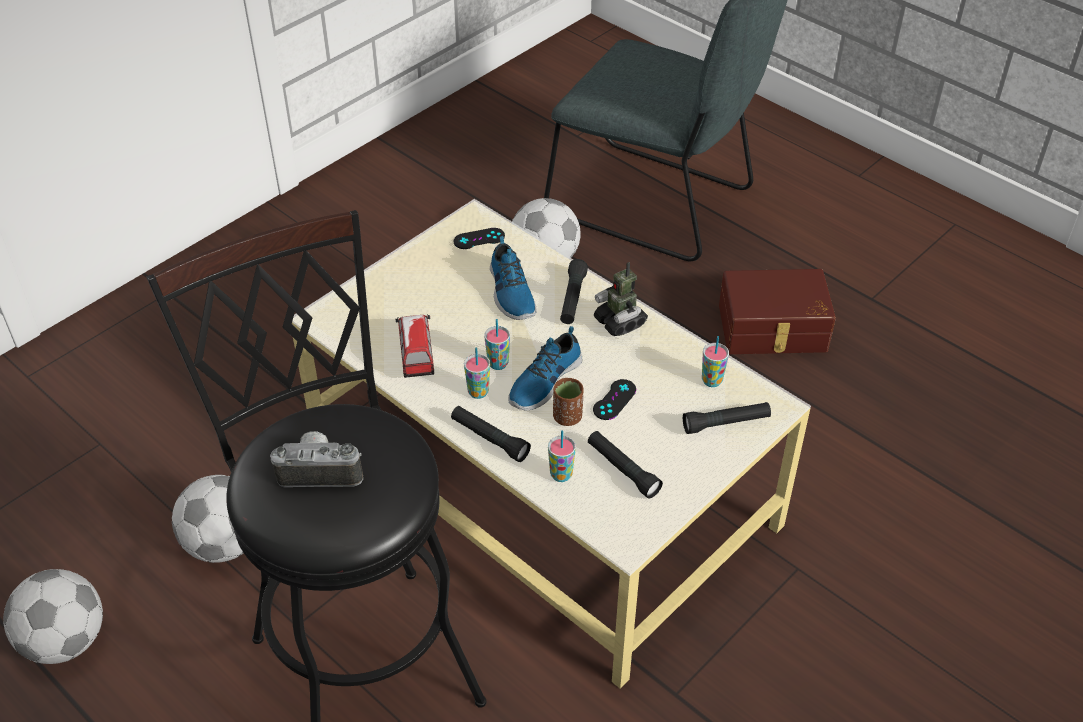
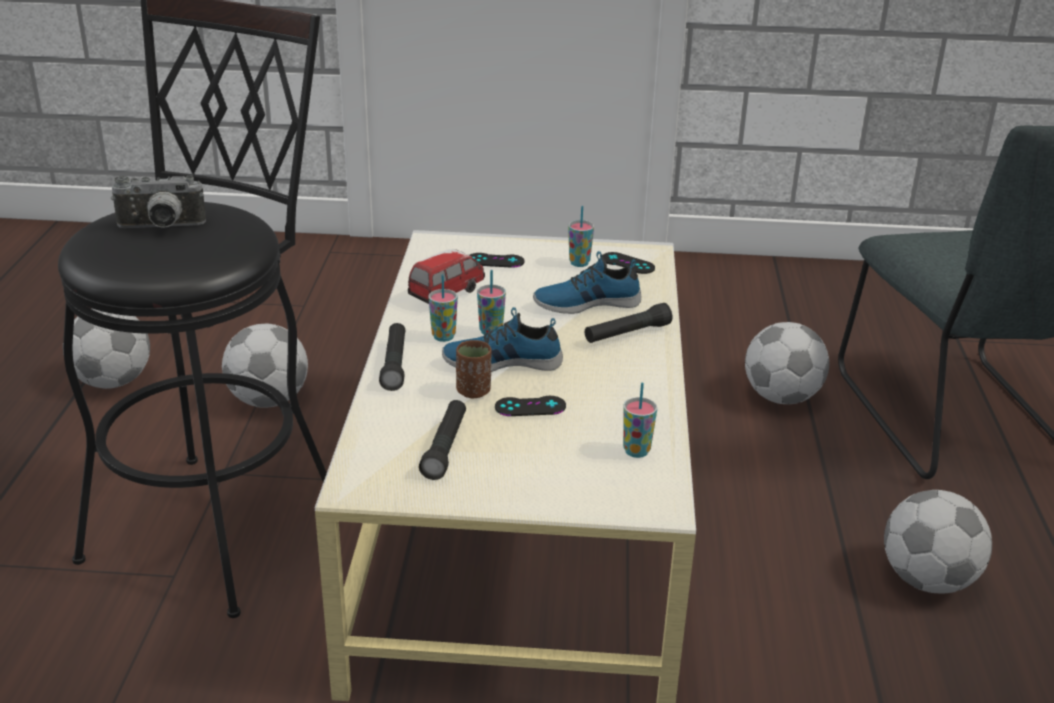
camera: 50 degrees right, 15 degrees down
(321, 471) = (161, 228): camera -> camera turned 120 degrees clockwise
(396, 302) = (495, 261): none -> black game controller
(510, 292) = (586, 302): shoe -> shoe turned 45 degrees clockwise
(561, 475) = (396, 417): cup -> cup (579, 263)
(620, 322) = (636, 369): toy robot -> none
(726, 423) = (589, 484): black flashlight -> none
(773, 329) = (928, 580): brown storage box -> football

